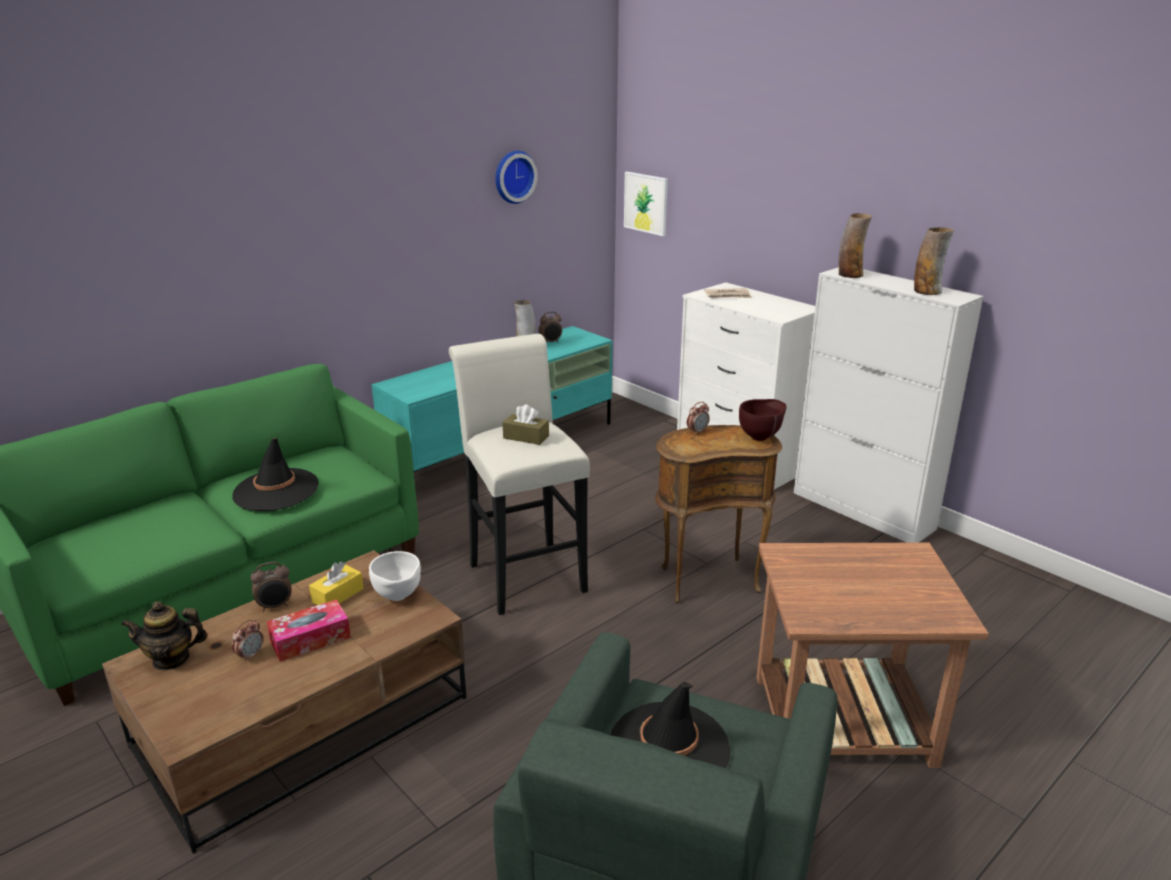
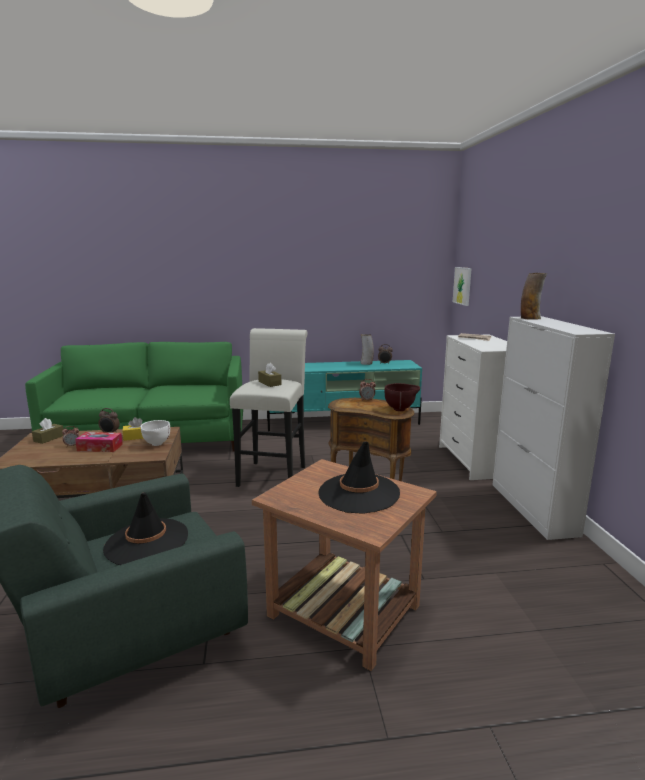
camera: 35 degrees right, 10 degrees down
(171, 659) = (49, 438): teapot -> brown tissue box
(276, 490) = (169, 392): black hat -> black hat (358, 493)
(513, 176) = (372, 261): wall clock -> none
(927, 291) = (569, 328): vase -> none

